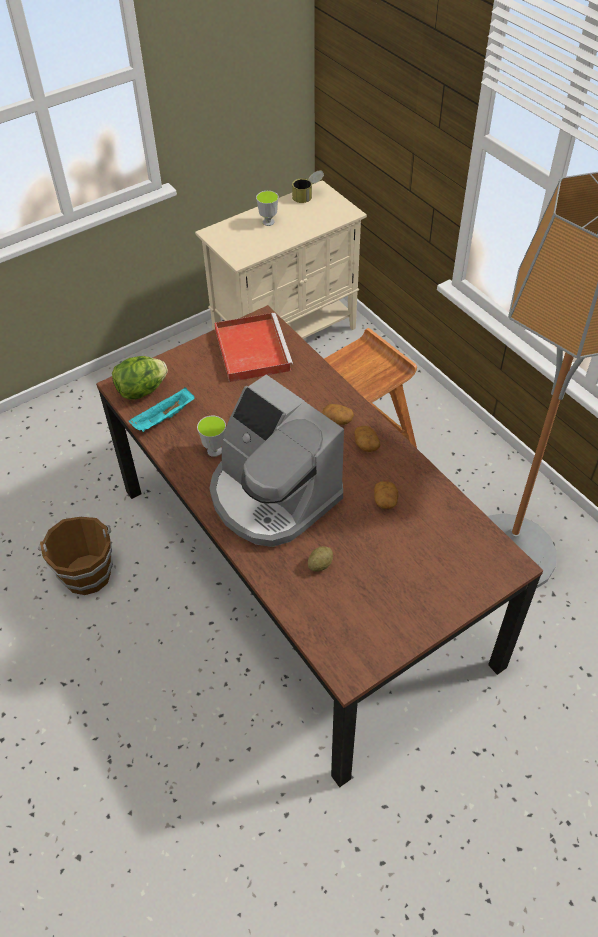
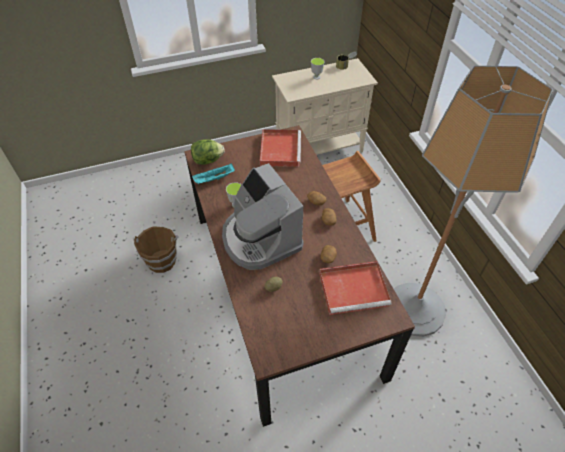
camera: 15 degrees right, 0 degrees up
(440, 537) = (355, 288): none -> red tray

